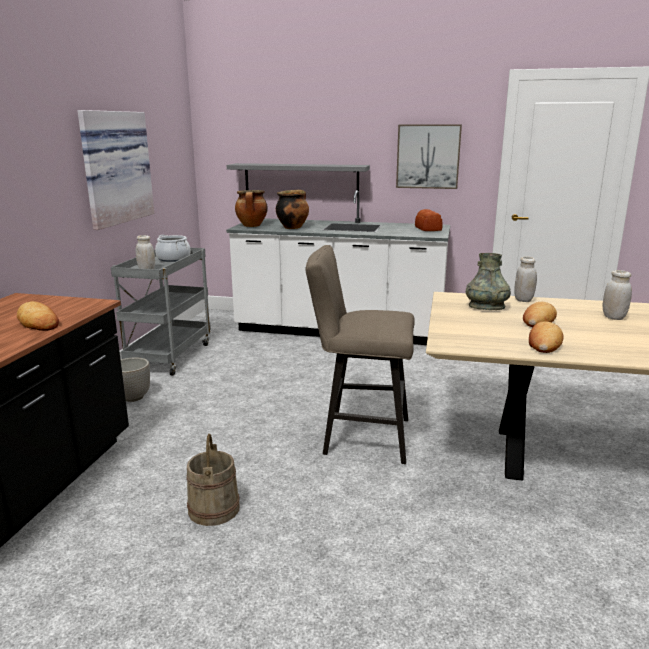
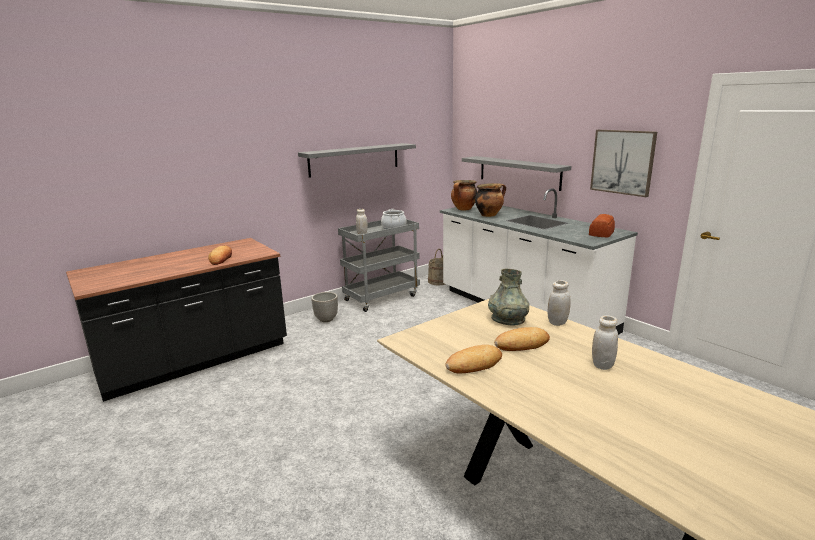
camera: 40 degrees right, 0 degrees up
(114, 167) = (354, 159): picture -> grey shelf
(213, 509) = (269, 404): beige bucket -> beige bucket (438, 281)
(359, 436) = (411, 397): beige stool -> none

